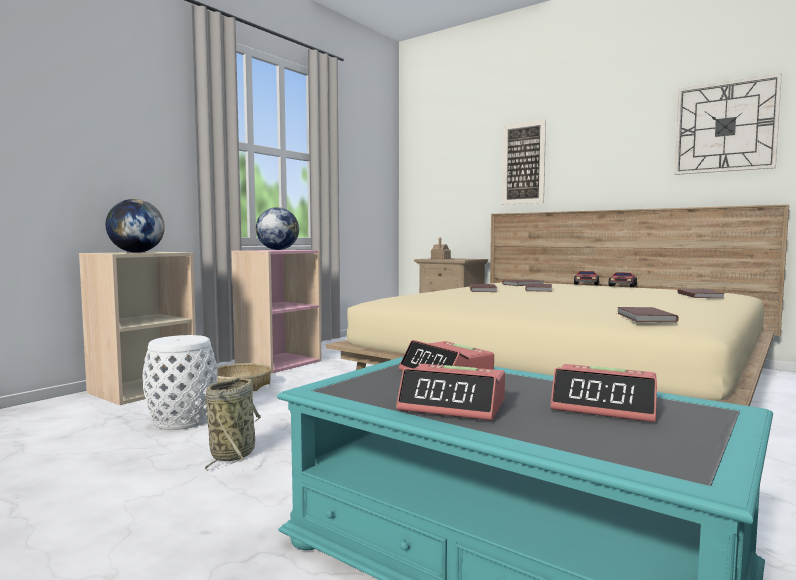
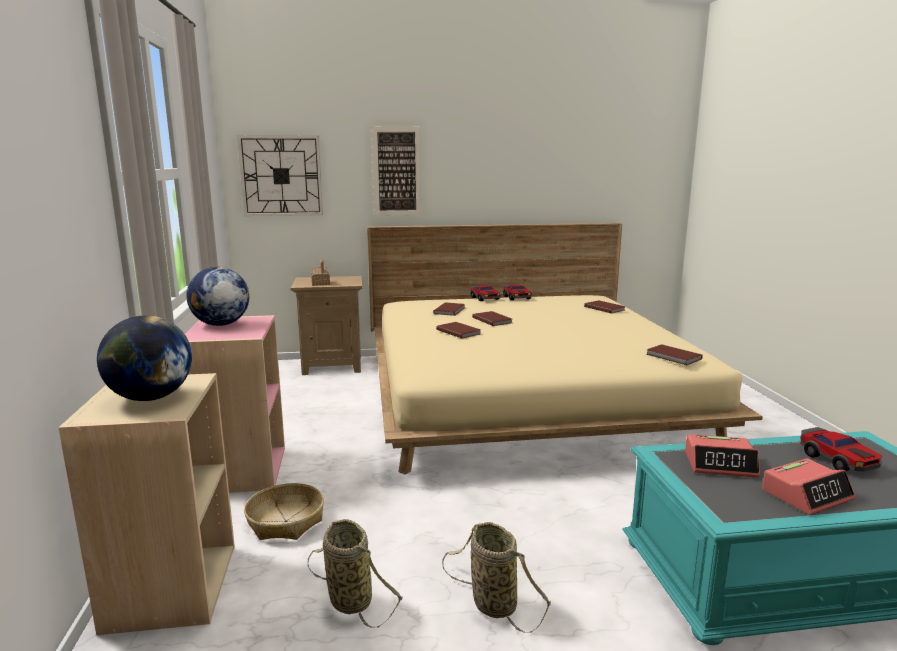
camera: 45 degrees left, 10 degrees up
(182, 421) = (348, 599): white stool -> basket
(604, 406) = (837, 460): alarm clock -> toy car
(725, 127) = (577, 155): wall clock -> wall clock (281, 176)

